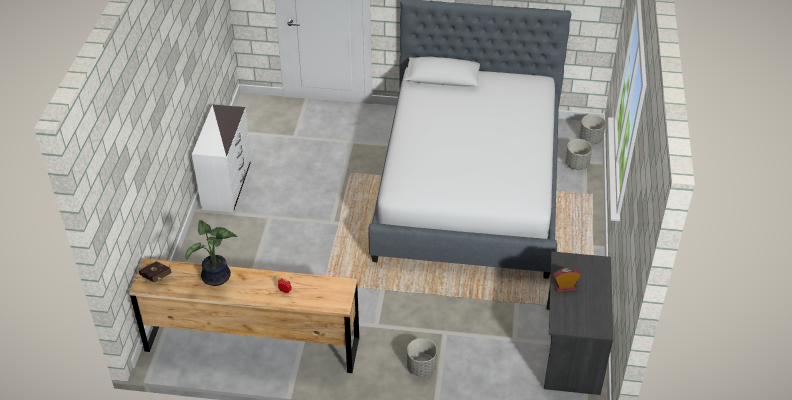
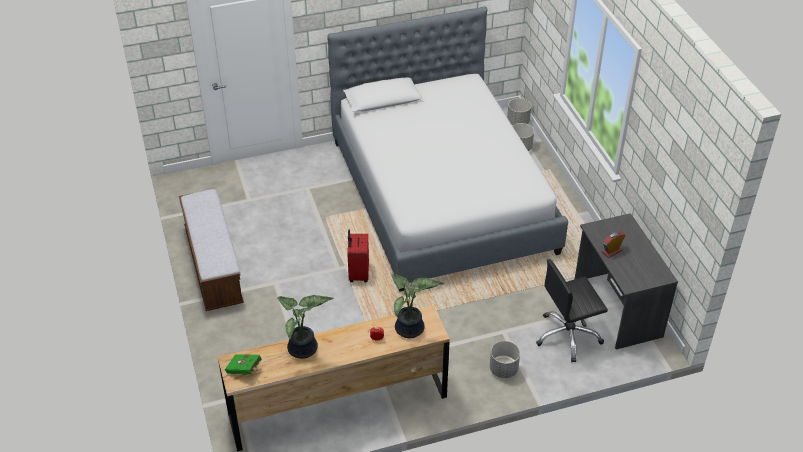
camera: 25 degrees left, 0 degrees up
(157, 278) = (245, 370): red book -> green book
(228, 185) = (213, 266): white dresser -> bench
(319, 294) = (410, 330): none -> potted plant
(346, 233) = (358, 274): none -> red suitcase
(504, 359) = (568, 336): none -> black office chair

